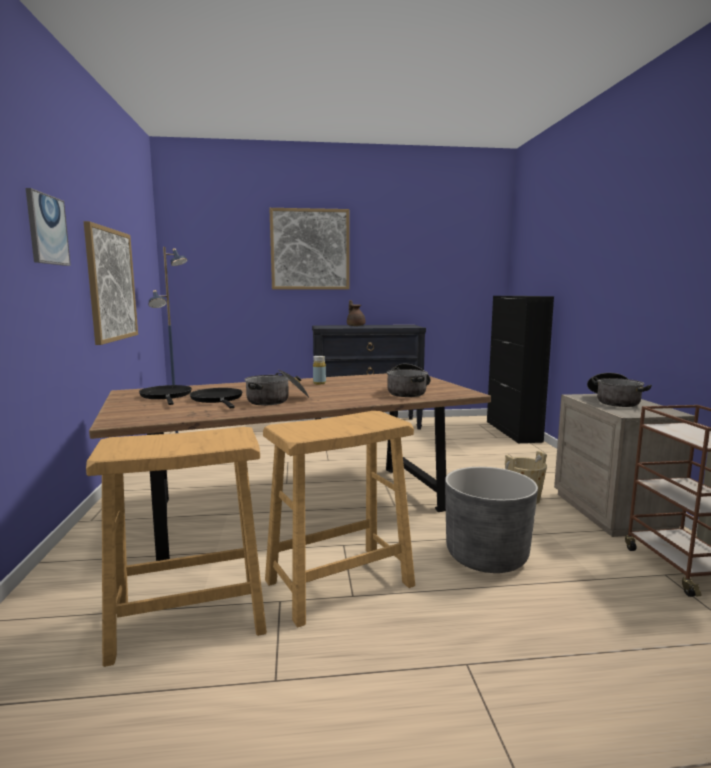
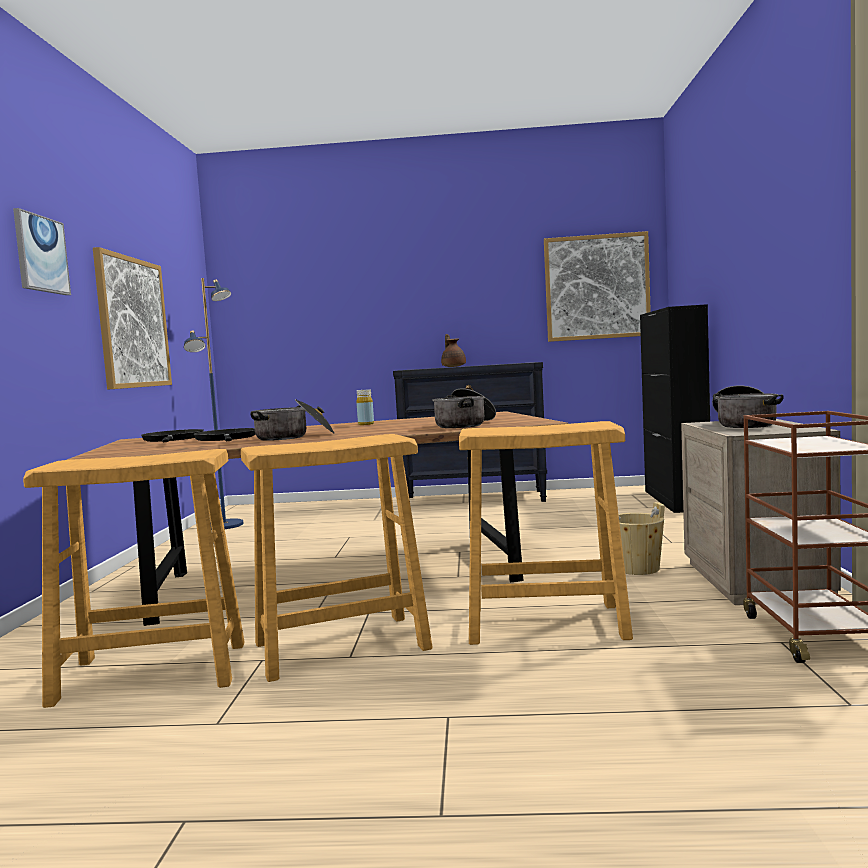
camera: 10 degrees right, 5 degrees down
(310, 249) = (392, 273): picture -> picture (596, 287)
(486, 556) = (544, 623): grey planter -> beige stool

